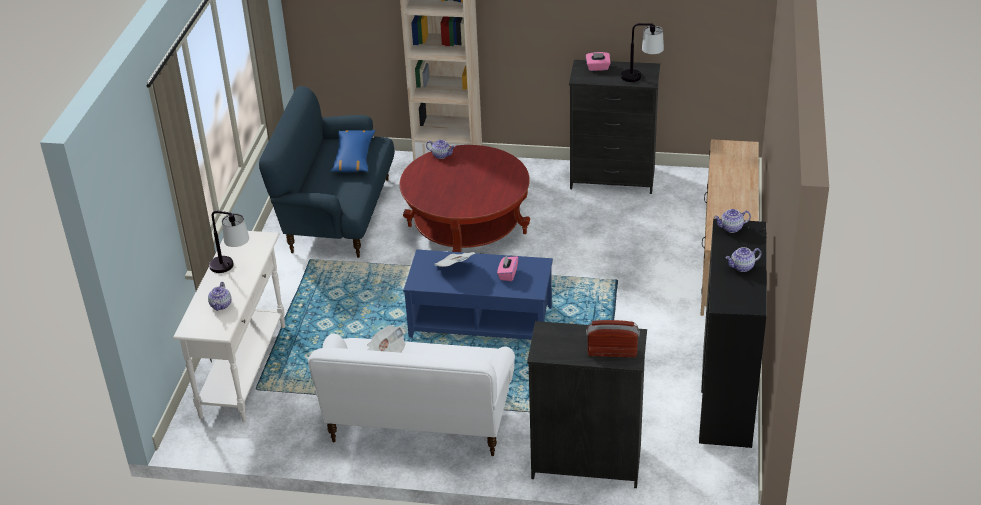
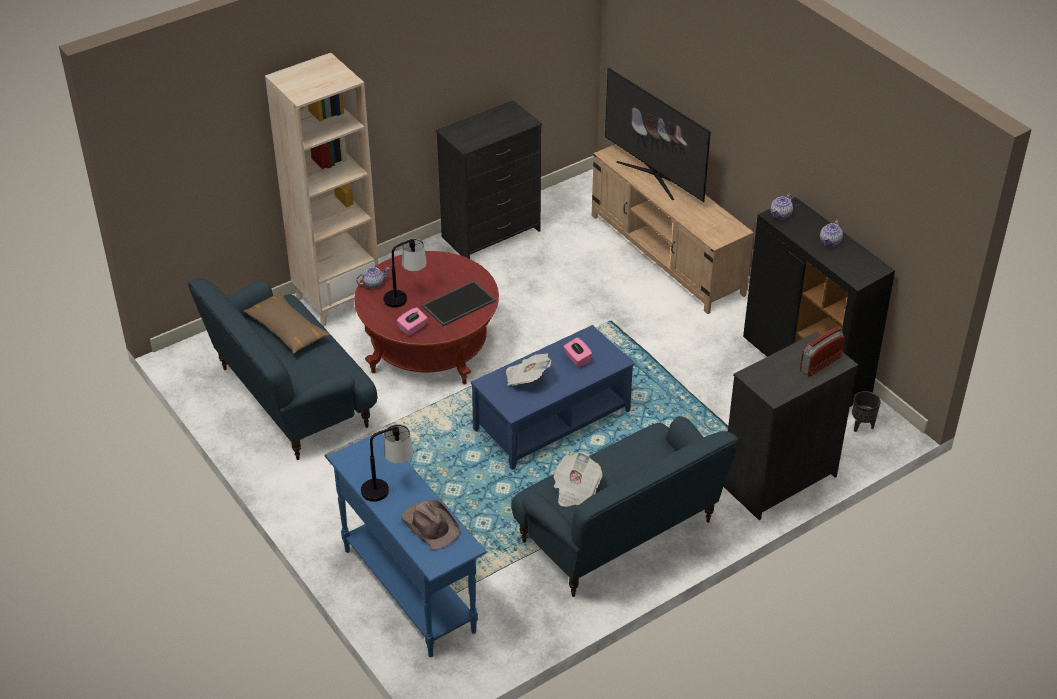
camera: 45 degrees left, 5 degrees up
(221, 305) = (430, 525): teapot -> brown hat
(244, 370) = (409, 590): white console table -> blue console table
(353, 158) = (287, 330): blue pillow -> brown pillow
(419, 423) = (619, 534): white sofa -> blue sofa
(478, 195) = (458, 303): none -> tray
(598, 68) = (468, 128): pink tissue box -> pink tissue box (412, 328)
(641, 77) = (516, 120): table lamp -> table lamp (405, 296)
(711, 465) = (861, 426): none -> black planter
(735, 175) = (654, 175): none -> television

